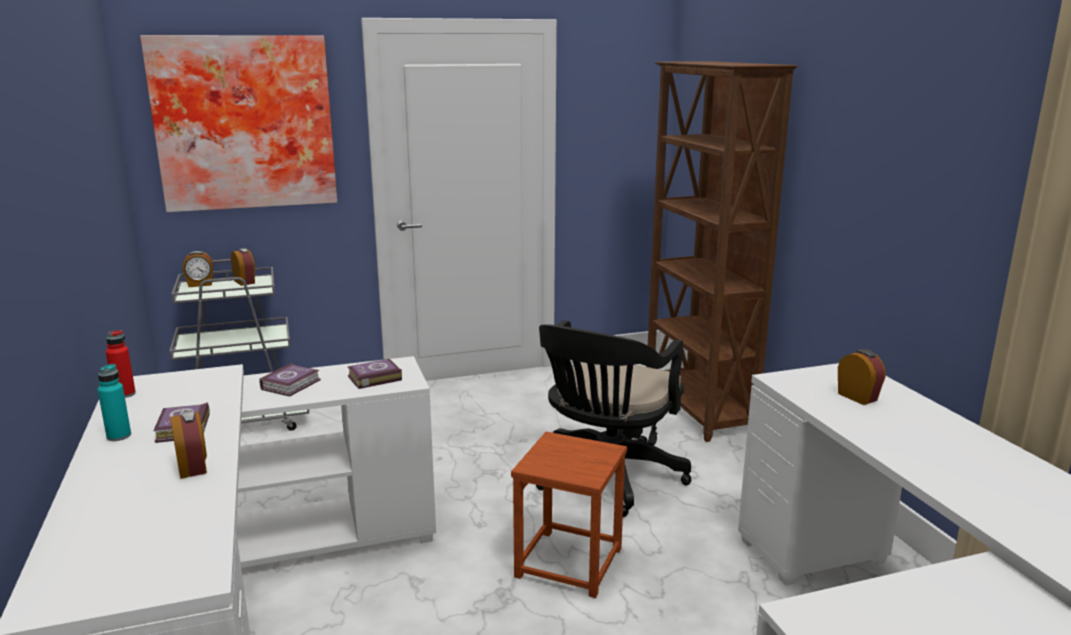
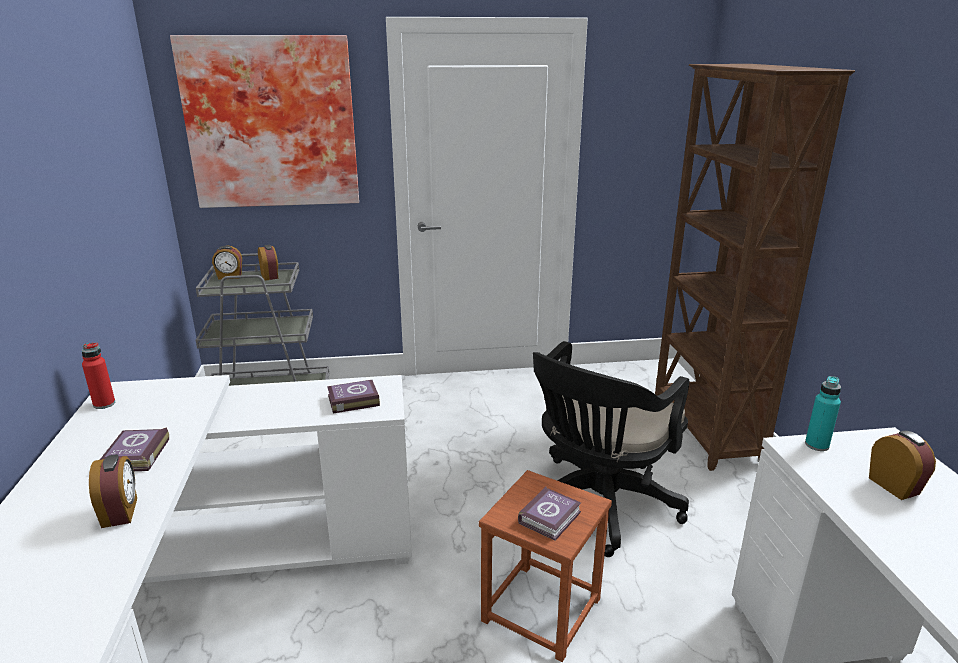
camera: 10 degrees right, 5 degrees up
(119, 436) = (72, 459): turquoise bottle -> turquoise bottle (816, 445)
(292, 384) = (271, 401): book -> book (551, 517)

